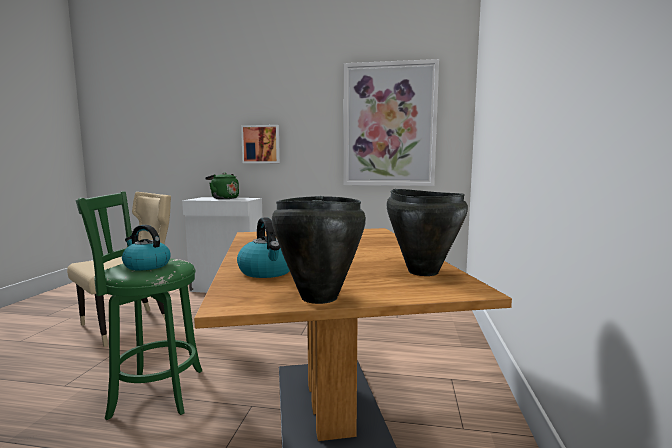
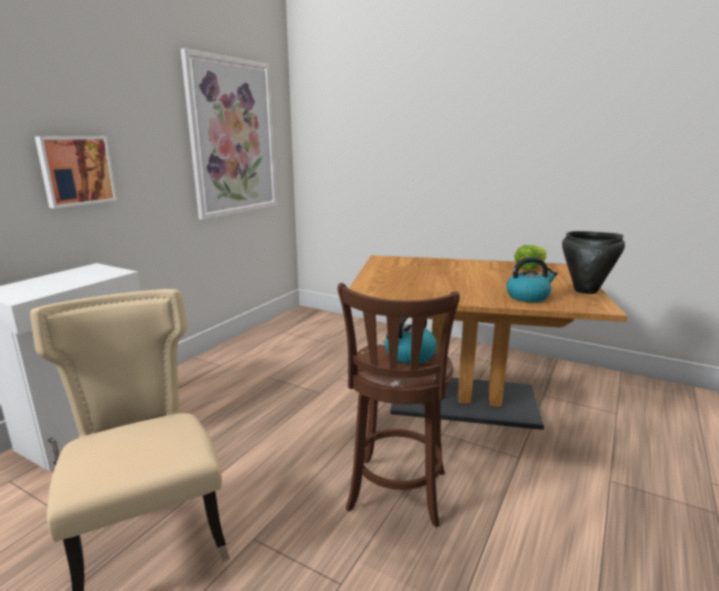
camera: 70 degrees left, 10 degrees up
(152, 393) = (396, 495): green stool -> brown stool
(223, 198) = (55, 280): green kettle -> none
(423, 271) = (530, 268): black cooking pot -> lettuce

